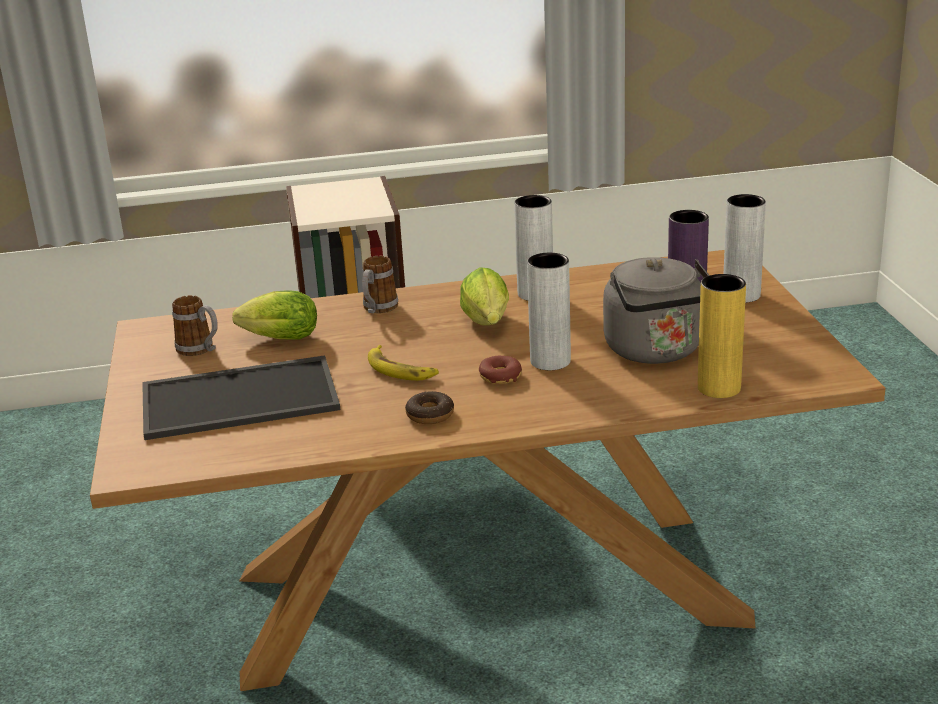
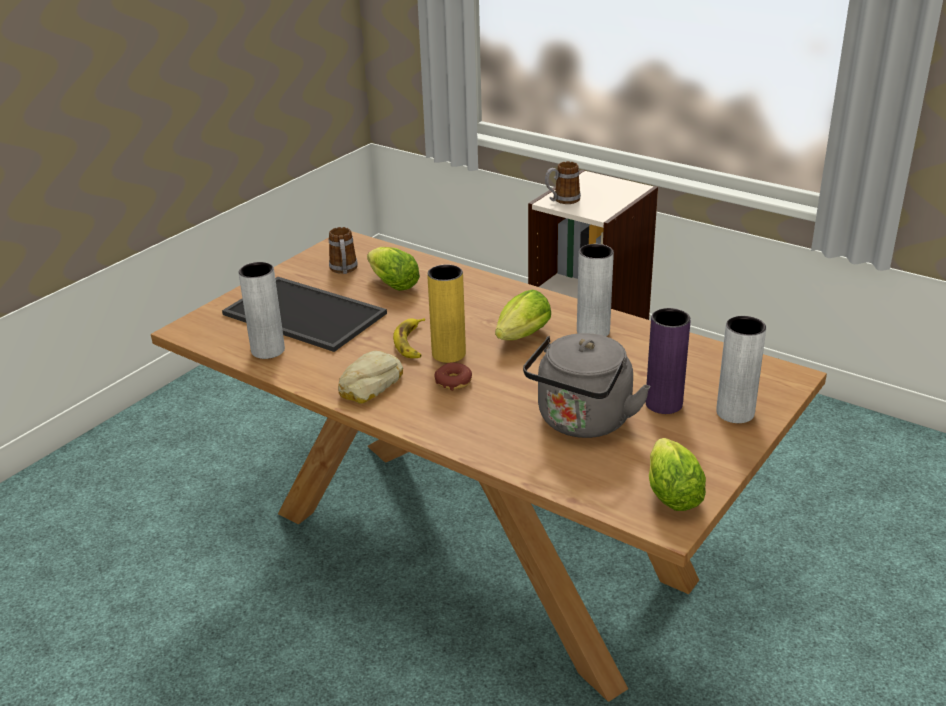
camera: 45 degrees right, 5 degrees up
(378, 309) = (479, 292): mug -> mug (562, 200)
(430, 415) = (368, 384): donut -> bread
(550, 361) = (502, 388): grey vase -> grey vase (268, 350)
(719, 388) = (564, 476): yellow vase -> yellow vase (448, 354)
(802, 358) = (670, 491): none -> lettuce

